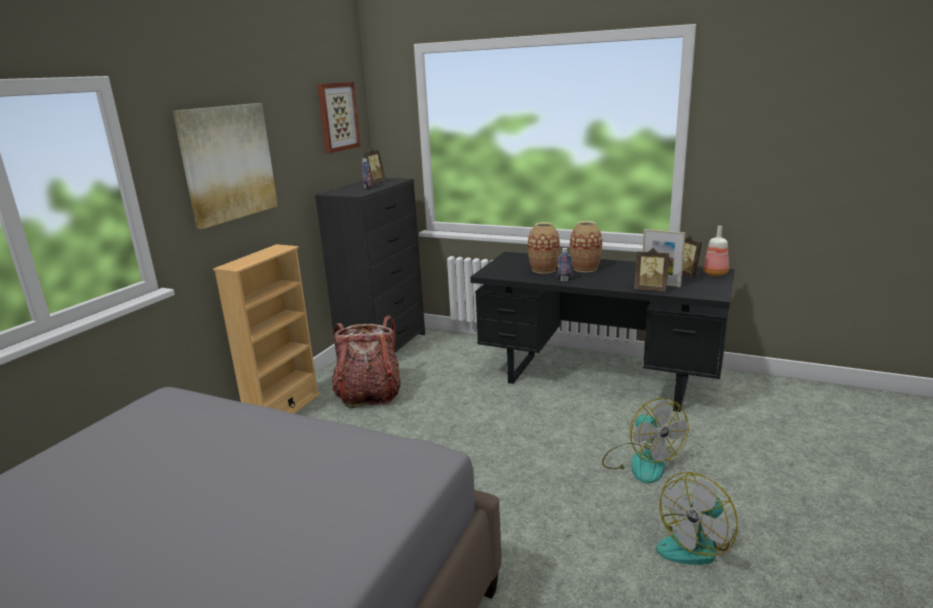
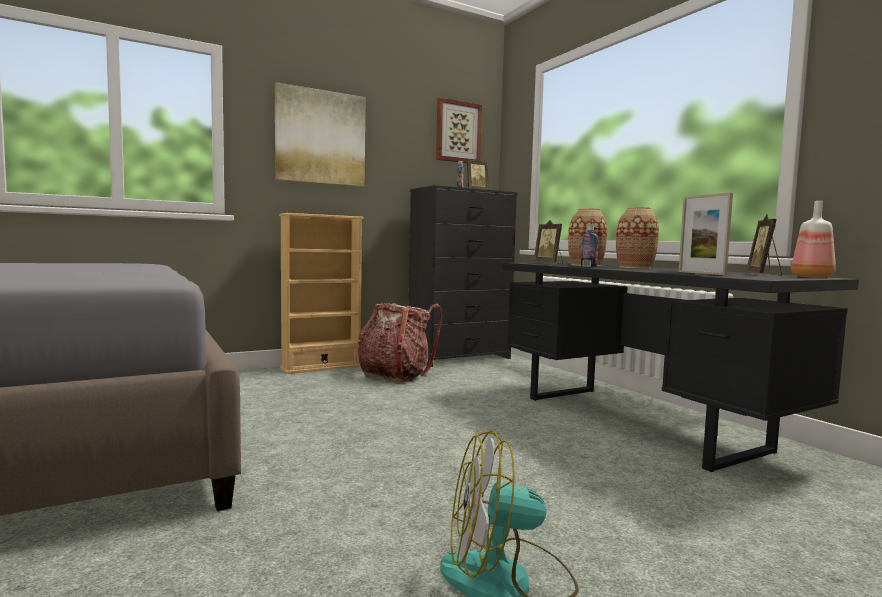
camera: 35 degrees right, 15 degrees down
(640, 462) = (572, 489): fan -> none
(650, 289) = (675, 273): picture frame -> picture frame (549, 263)

